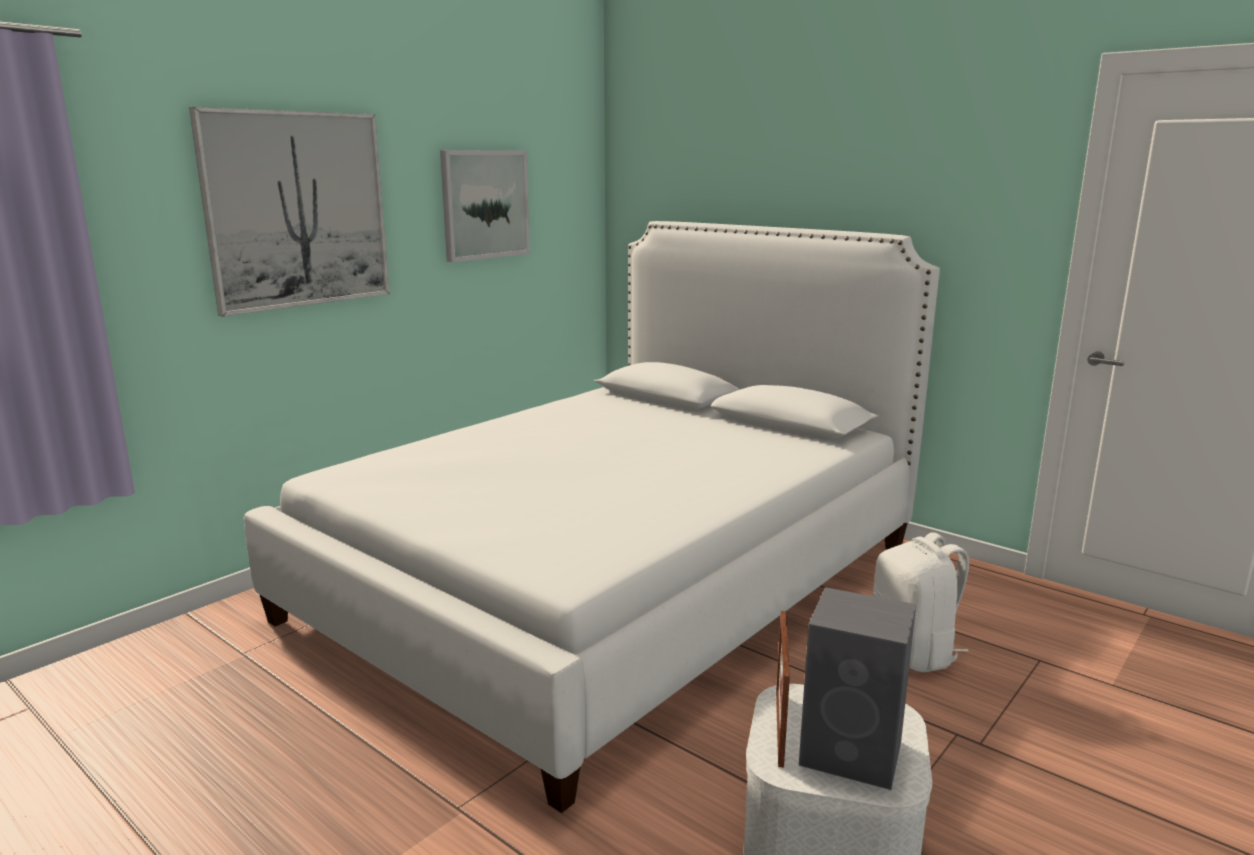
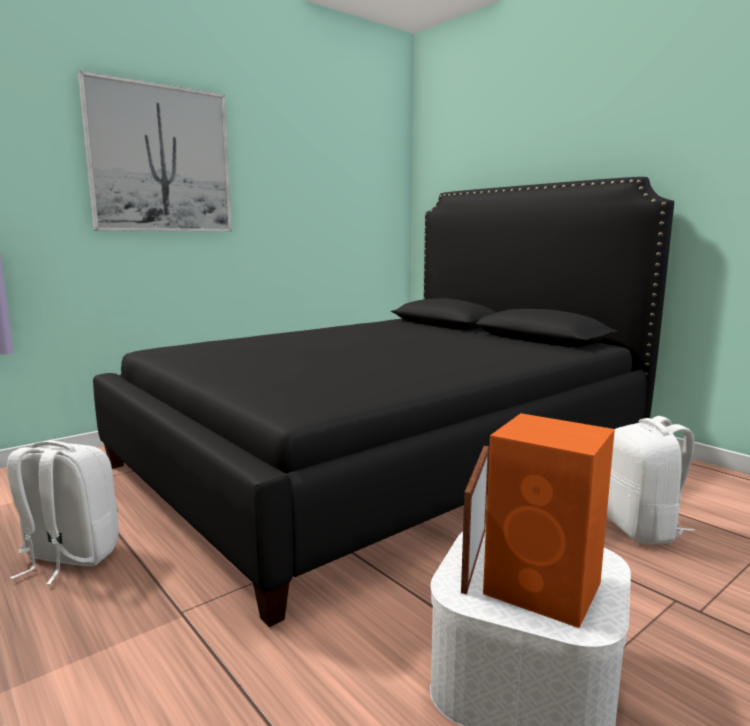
camera: 10 degrees right, 5 degrees down
(289, 757) = (68, 557): none -> white backpack
(484, 204) = (313, 175): picture -> none
(613, 580) = (384, 457): white bed -> black bed
(853, 753) = (545, 589): grey speaker -> orange speaker

